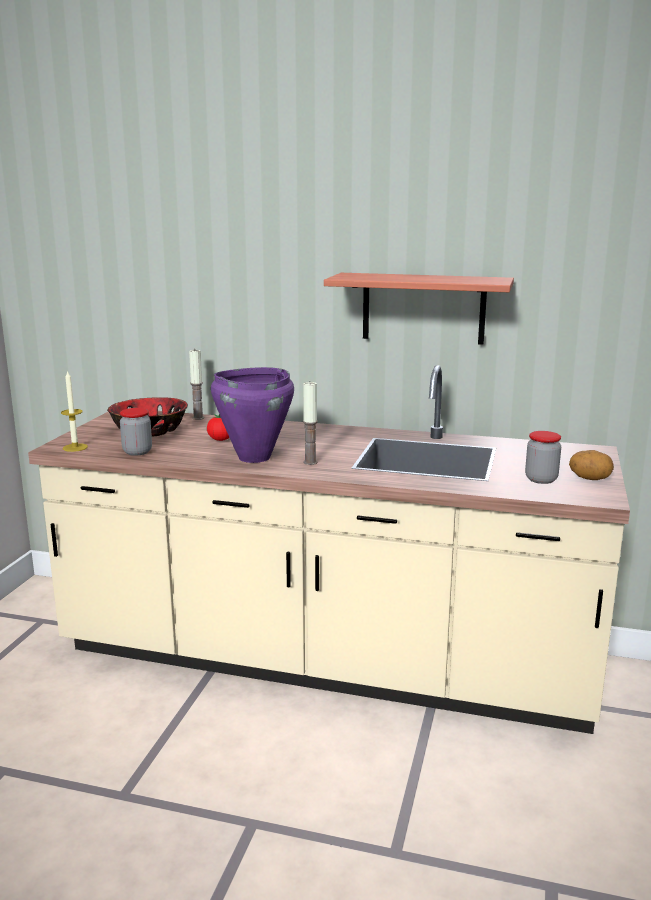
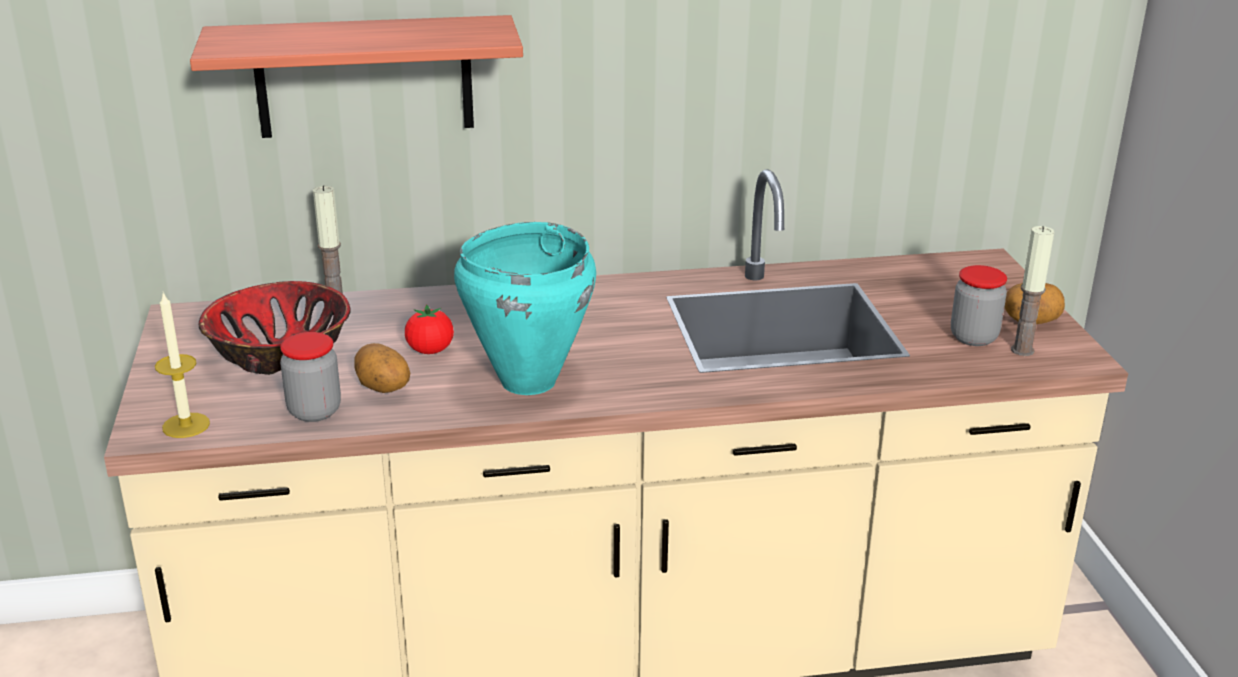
camera: 25 degrees left, 10 degrees up
(179, 449) = (382, 389): none -> potato
(253, 457) = (527, 381): purple cooking pot -> turquoise cooking pot
(310, 462) = (626, 373): candle -> candle (1022, 350)
(423, 308) = (720, 72): shelf -> shelf (364, 77)

